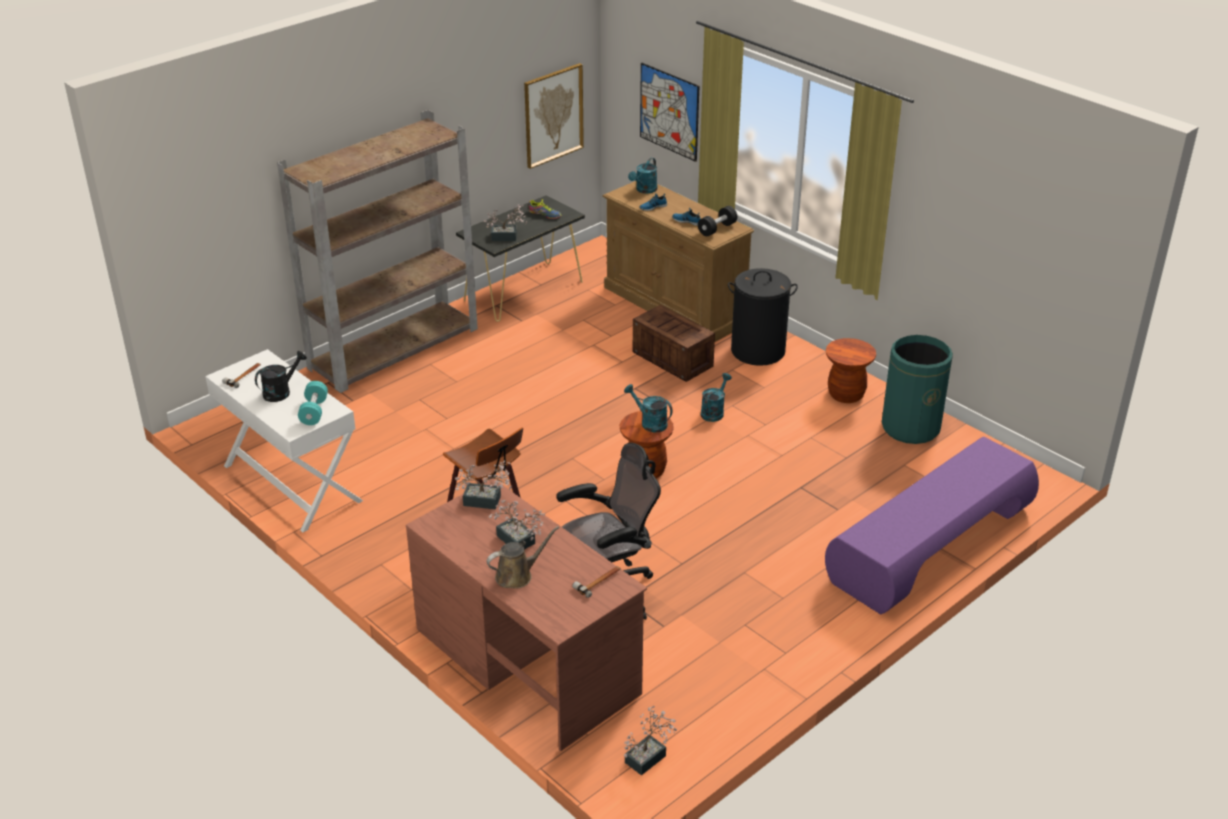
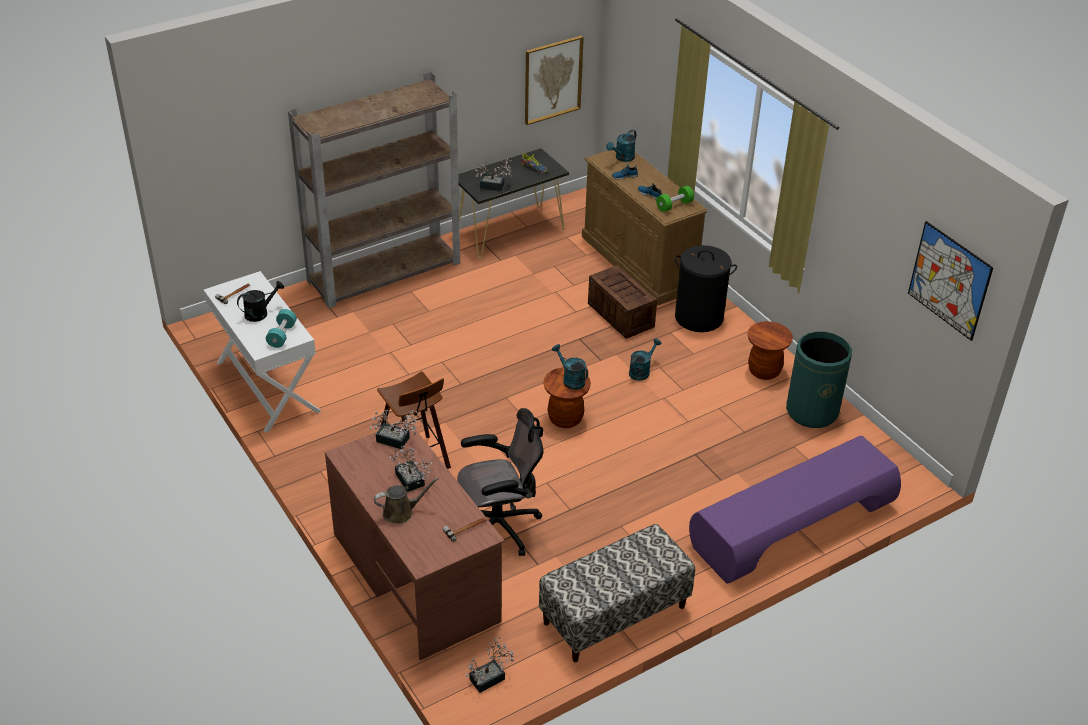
camera: 10 degrees right, 5 degrees up
(669, 111) = (652, 90): picture -> picture (949, 280)
(717, 229) = (674, 205): black dumbbell -> green dumbbell
(768, 667) = (614, 615): none -> bench

